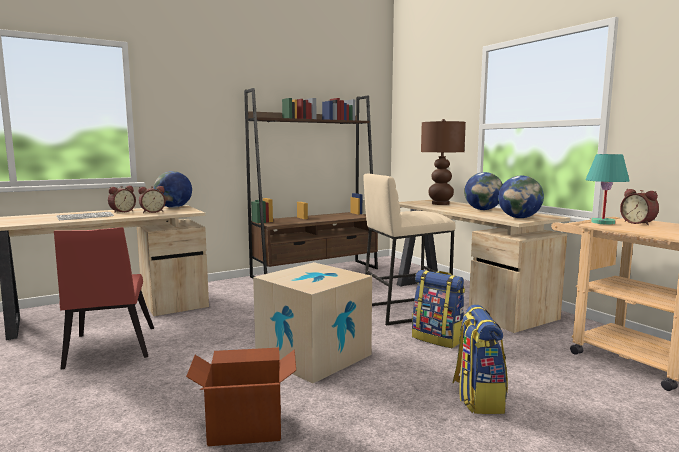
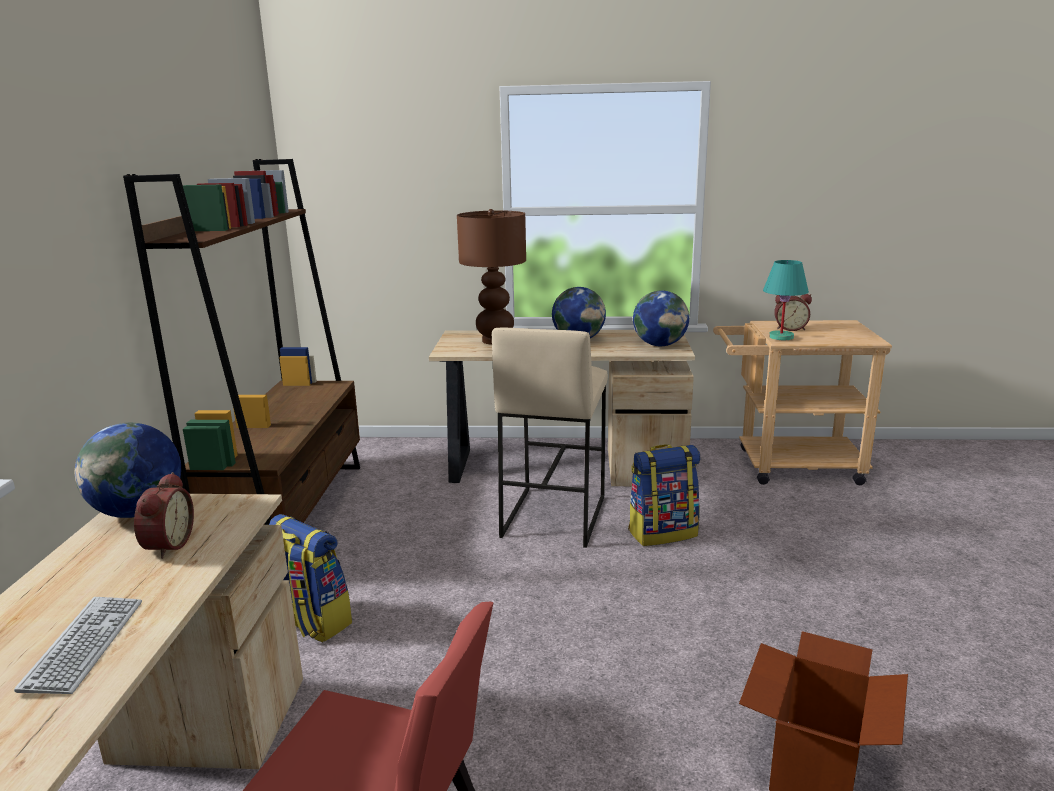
camera: 55 degrees left, 10 degrees up
(122, 211) = (80, 582): alarm clock -> none
(313, 355) = (633, 637): cardboard box -> none
(477, 398) = (824, 574): backpack -> backpack (311, 622)

